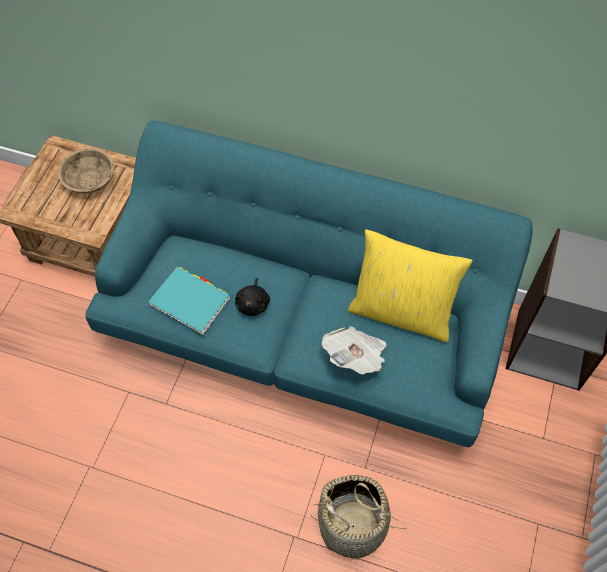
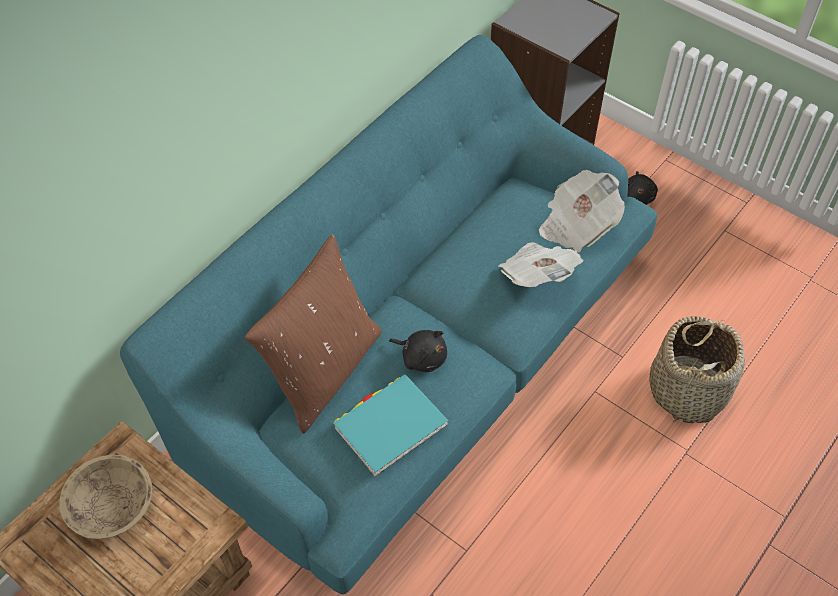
camera: 70 degrees left, 5 degrees down
(221, 250) = (324, 370): none -> brown pillow
(401, 312) = (495, 216): yellow pillow -> none
(420, 372) = (577, 225): none -> newspaper
(538, 440) = (637, 196): none -> black plush toy

